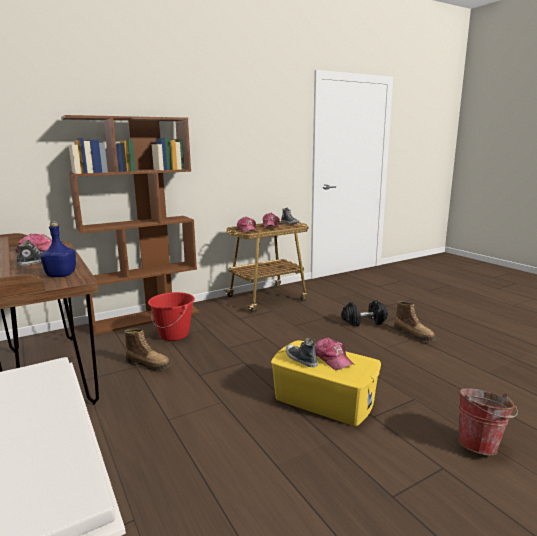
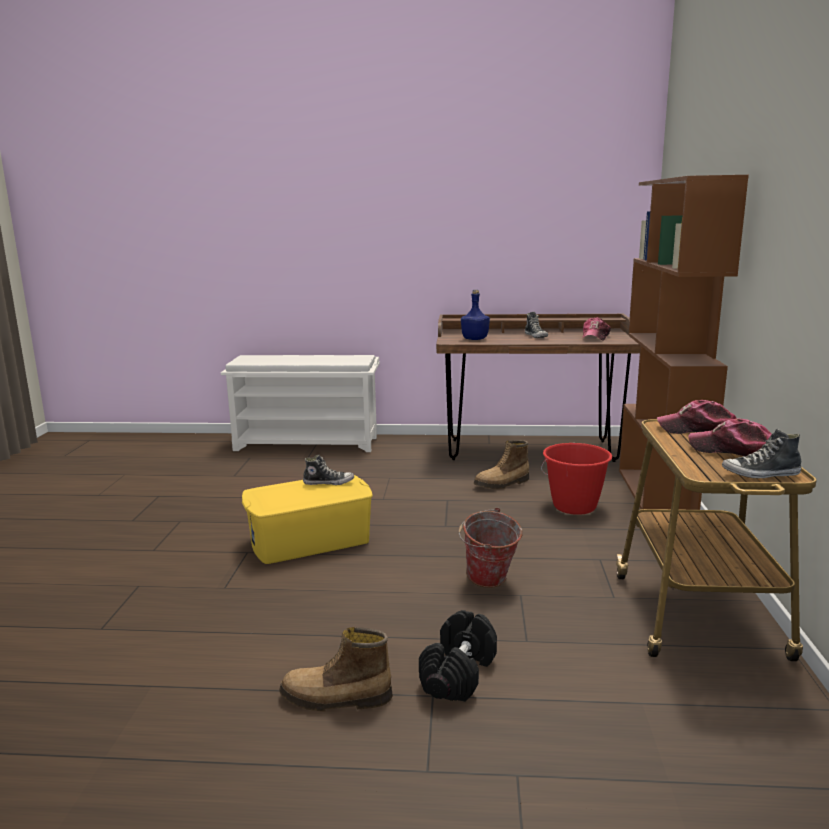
camera: 125 degrees right, 0 degrees up
(332, 359) = (304, 495): cap -> none
(480, 444) = (126, 581): bucket -> bucket (489, 583)

